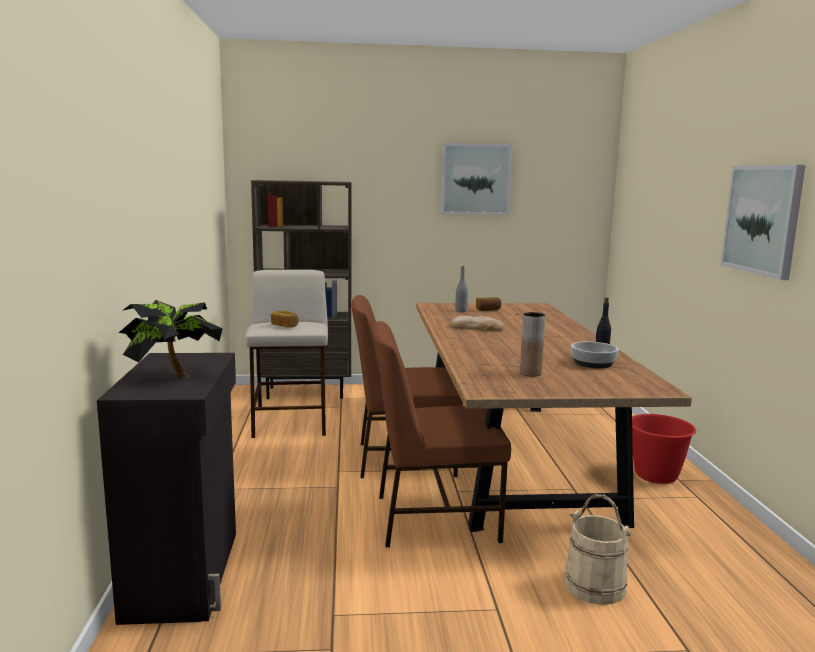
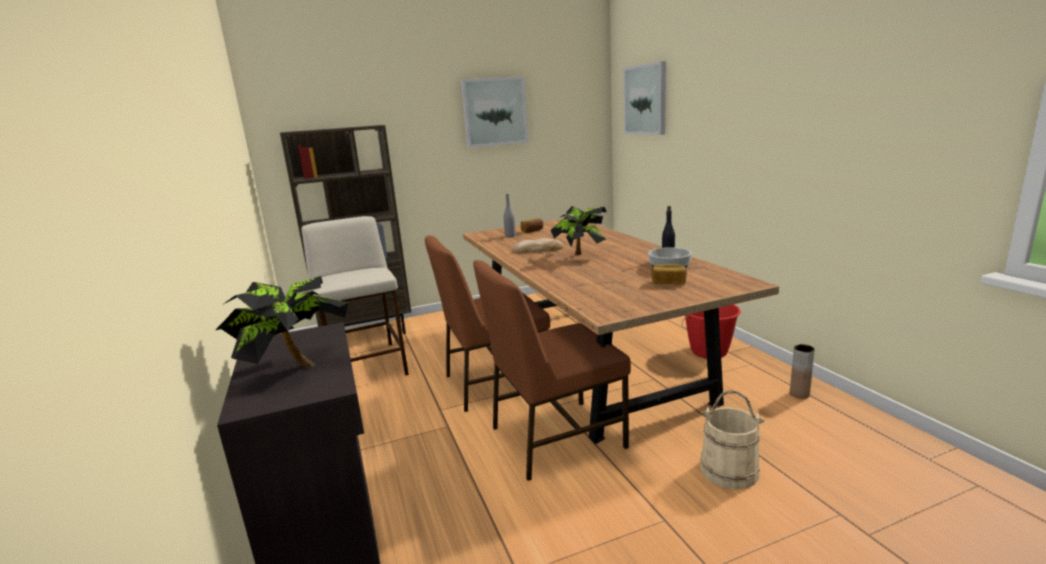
camera: 15 degrees left, 5 degrees up
(285, 326) = (350, 276): bread -> bread (668, 283)
(512, 339) = (580, 255): none -> potted plant
(530, 373) = (628, 287): brown vase -> brown vase (799, 394)
(763, 219) = (787, 120): picture -> picture (645, 100)

